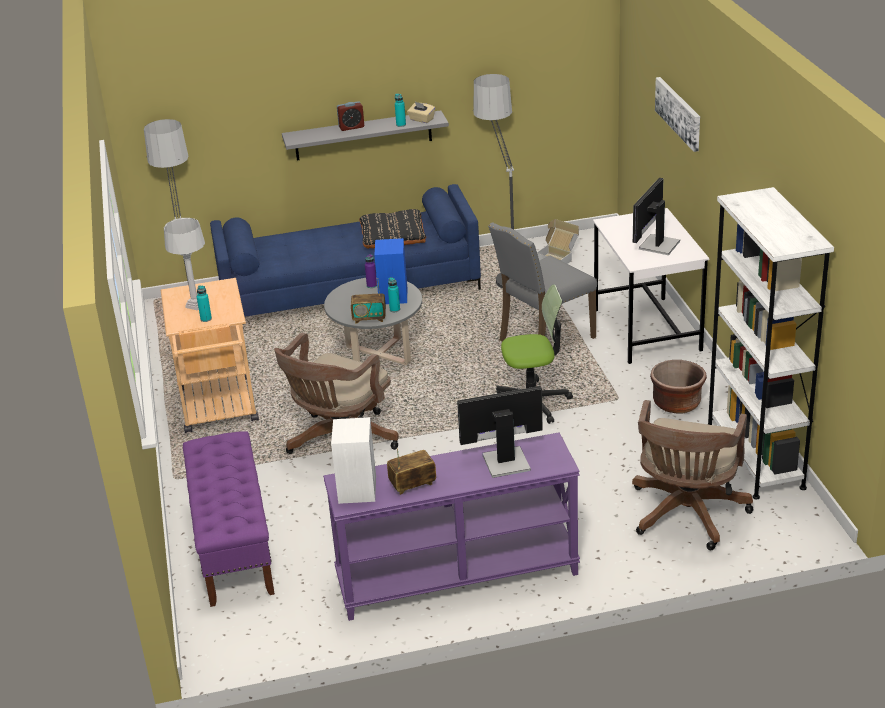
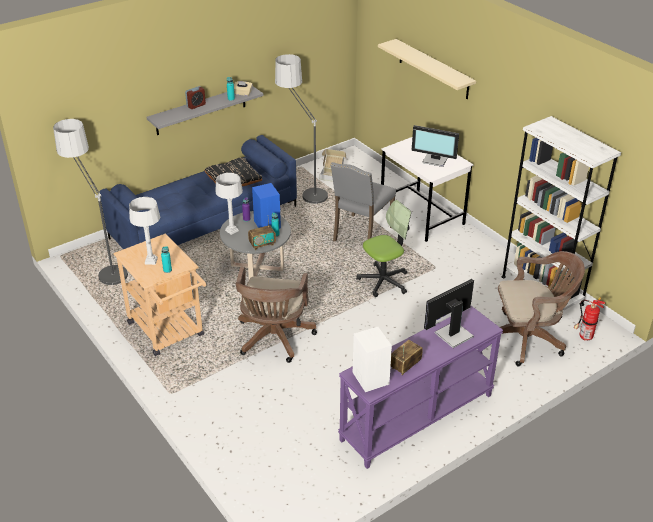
camera: 25 degrees left, 5 degrees up
(233, 545) = (248, 434): purple bench -> none
(344, 295) = (232, 230): none -> grey table lamp
(657, 245) = (435, 160): monitor -> monitor turned 75 degrees counterclockwise
(676, 403) = (473, 263): brown planter -> none
(679, 113) = (433, 69): picture -> beige shelf
(686, 516) = (528, 339): brown office chair -> brown office chair turned 90 degrees counterclockwise
(773, 531) = (584, 337): none -> fire extinguisher

